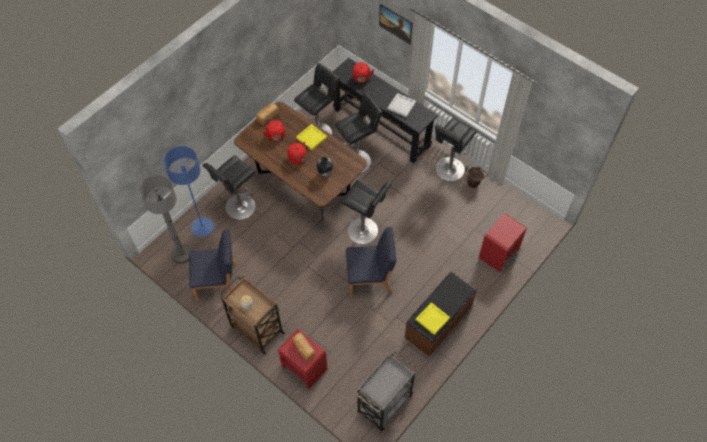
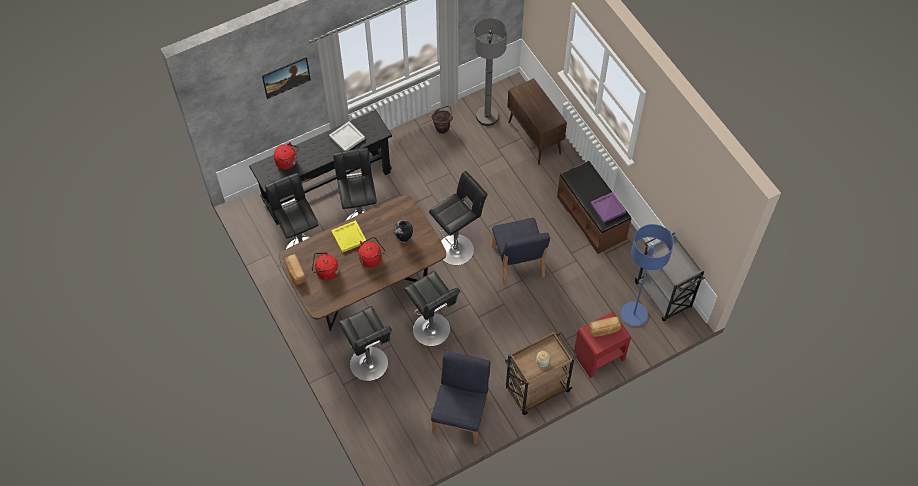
camera: 70 degrees left, 0 degrees up
(181, 254) = (407, 445): grey floor lamp -> grey floor lamp (487, 116)
(202, 227) = (380, 412): blue floor lamp -> blue floor lamp (634, 314)
(370, 278) = (518, 262): blue chair -> blue chair turned 150 degrees clockwise
(432, 319) = (607, 208): yellow tray -> purple tray
(448, 170) = (415, 144): black stool -> black stool (433, 331)
(498, 253) = (534, 139): red nightstand -> brown cabinet

